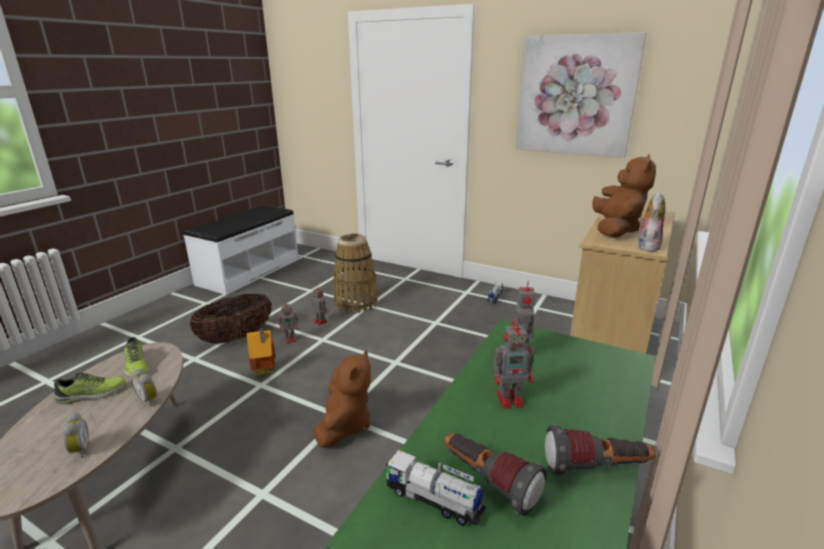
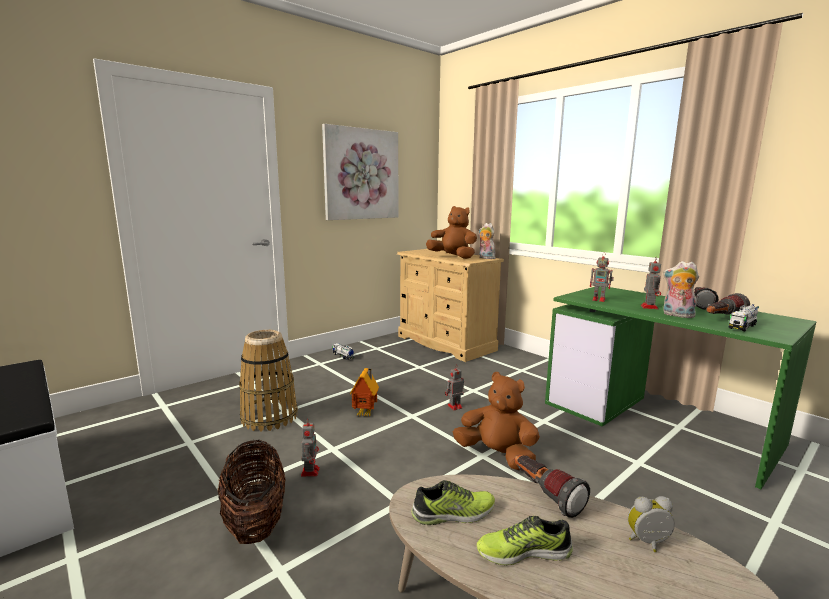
camera: 70 degrees left, 10 degrees down
(92, 394) = (523, 551): shoe -> shoe turned 90 degrees counterclockwise
(149, 400) = (545, 495): alarm clock -> flashlight
(265, 373) = (375, 498): toy house -> toy house (366, 413)
(320, 321) = (287, 445): toy robot -> toy robot (454, 407)
(469, 425) = (677, 315): none -> plush toy

